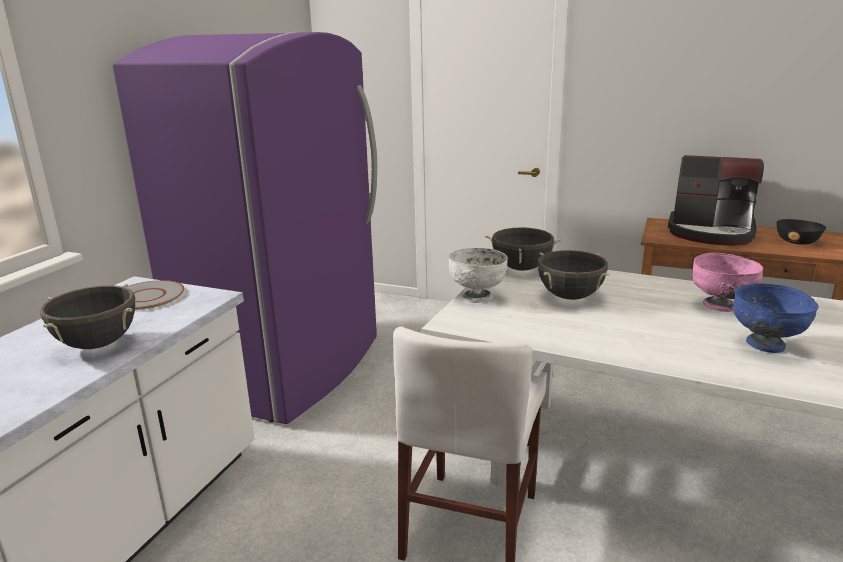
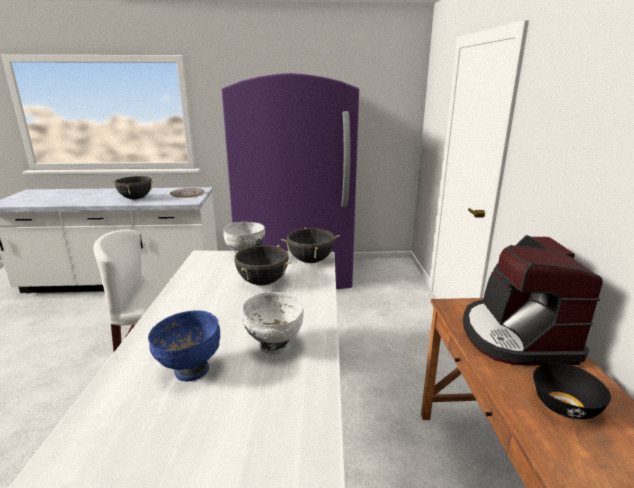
camera: 65 degrees right, 0 degrees up
(720, 307) = (274, 346): pink bowl -> white bowl

